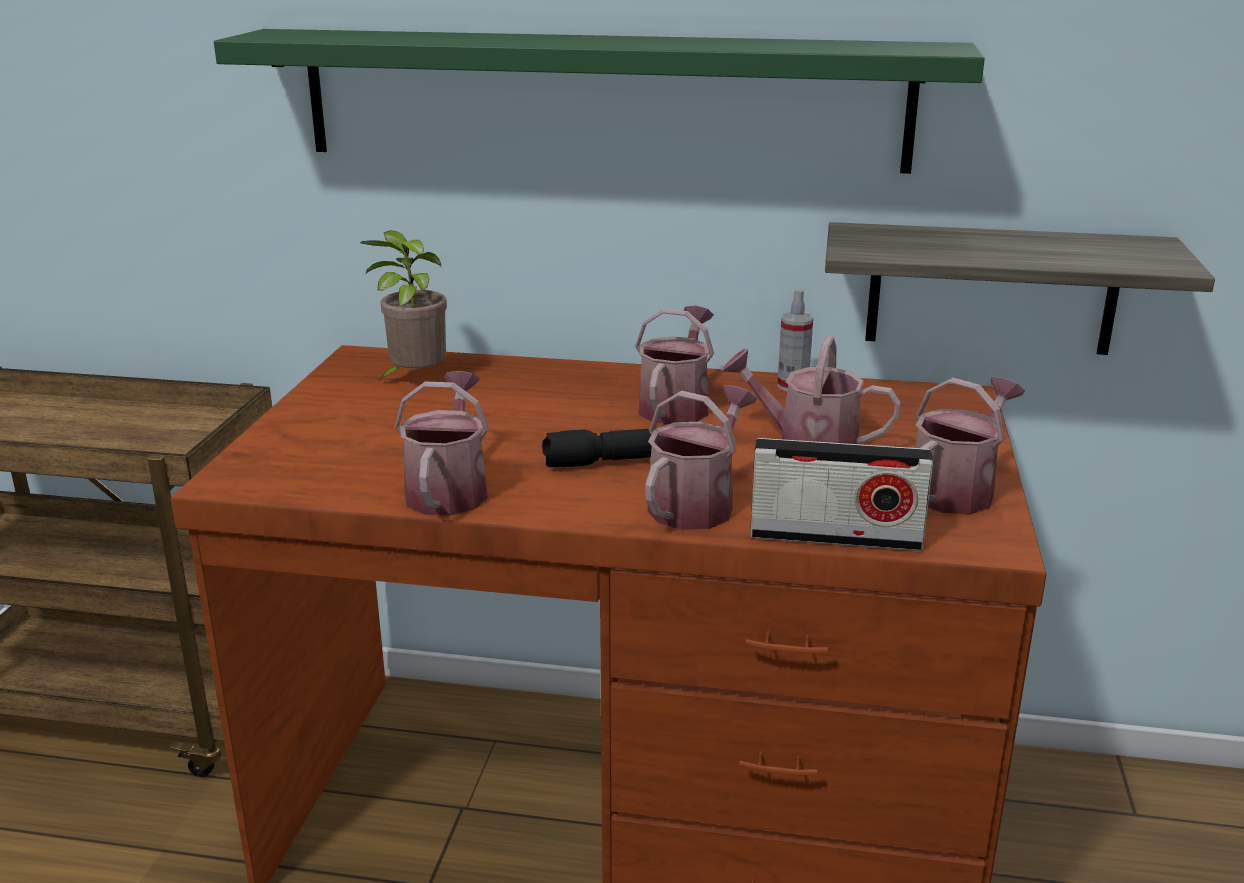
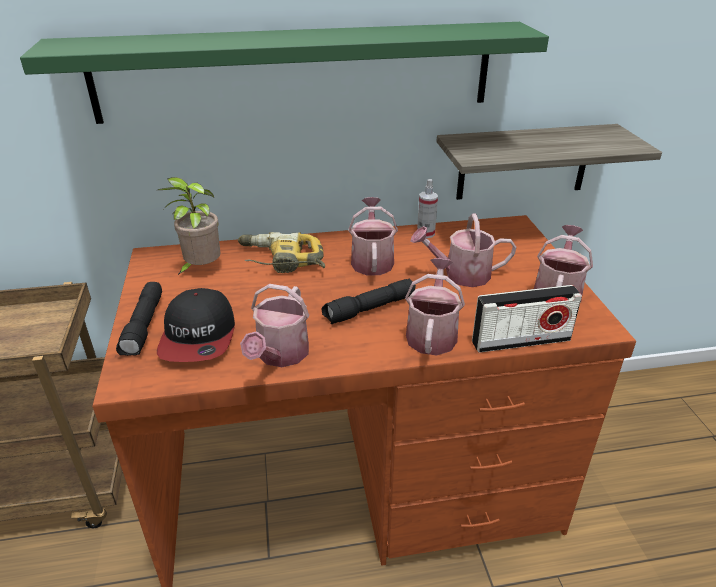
camera: 20 degrees left, 10 degrees up
(293, 429) = (144, 326): none -> black flashlight
(355, 451) = (199, 336): none -> cap
(449, 489) = (280, 355): watering can -> watering can turned 150 degrees counterclockwise
(535, 387) = (281, 261): none -> power drill

